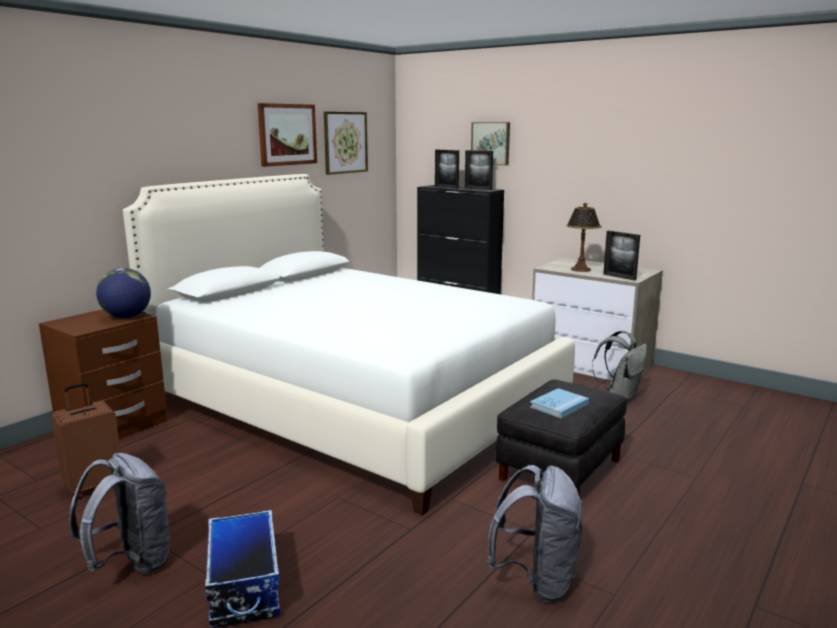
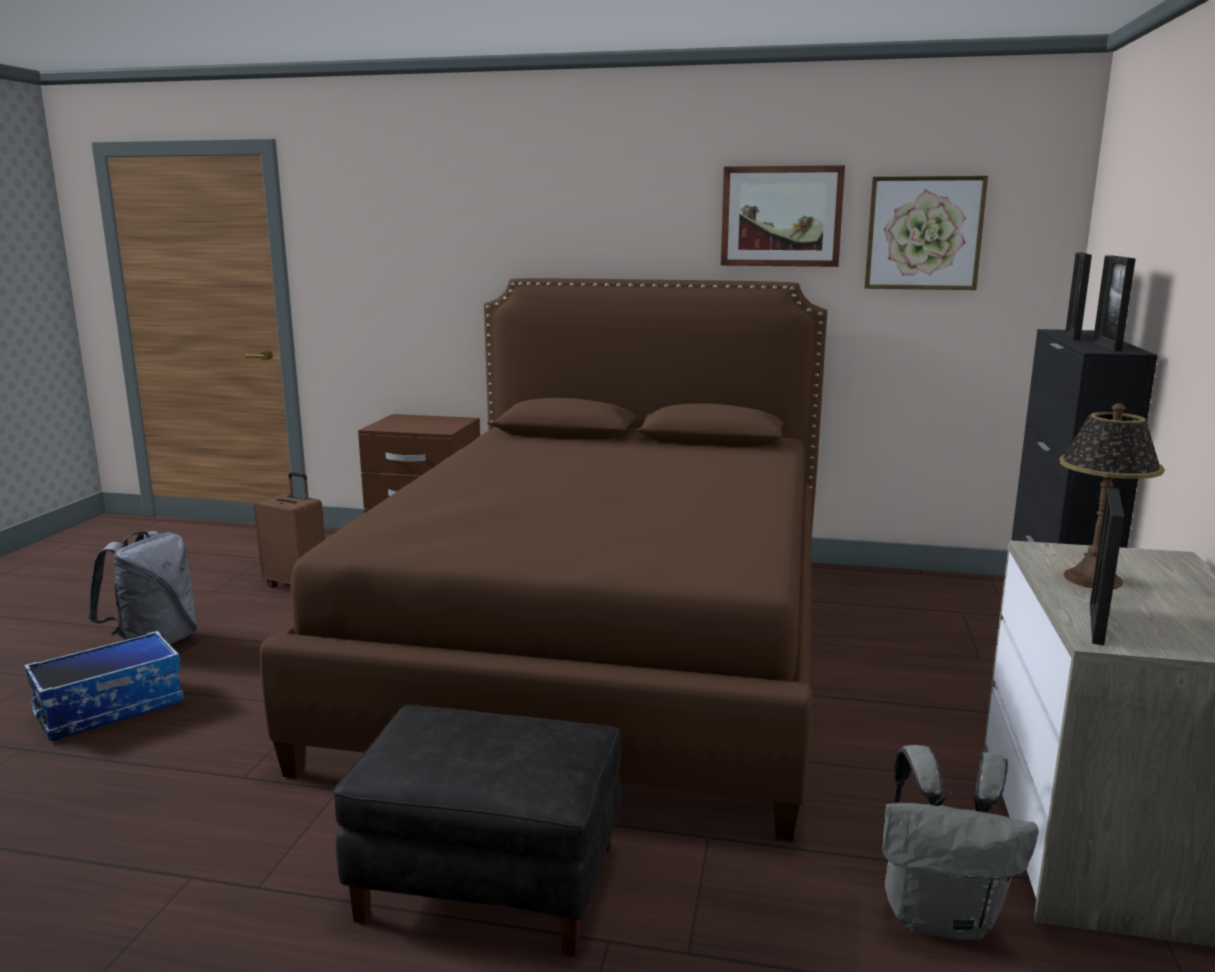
camera: 65 degrees right, 0 degrees up
(126, 317) = (437, 428): globe -> none
(356, 404) = (603, 646): white bed -> brown bed
(491, 143) = (1164, 241): picture -> none
(536, 580) = (112, 915): grey backpack -> none
(559, 405) = (448, 744): blue book -> none

